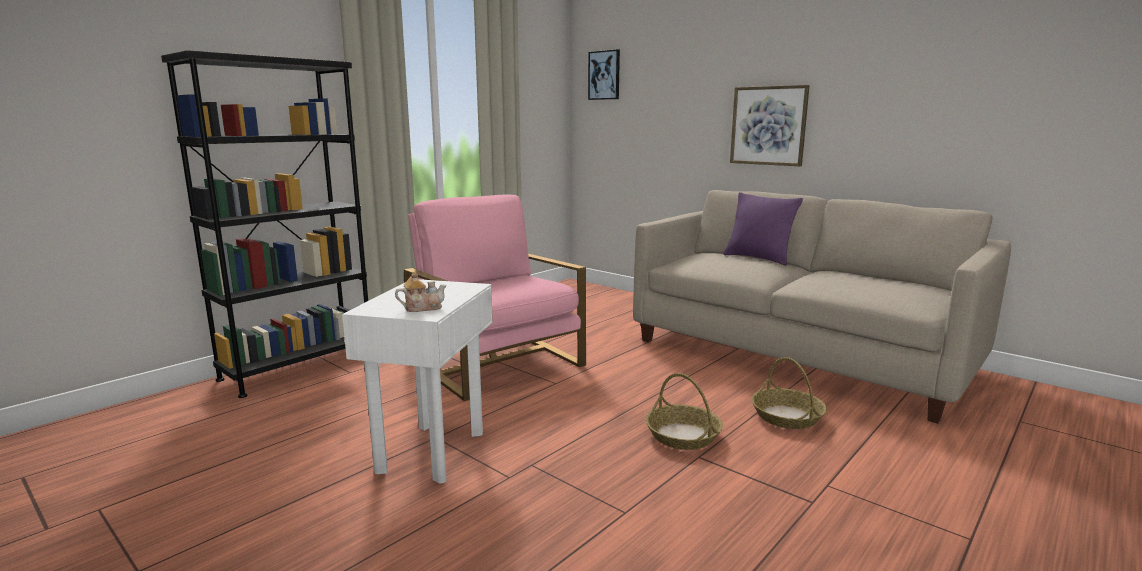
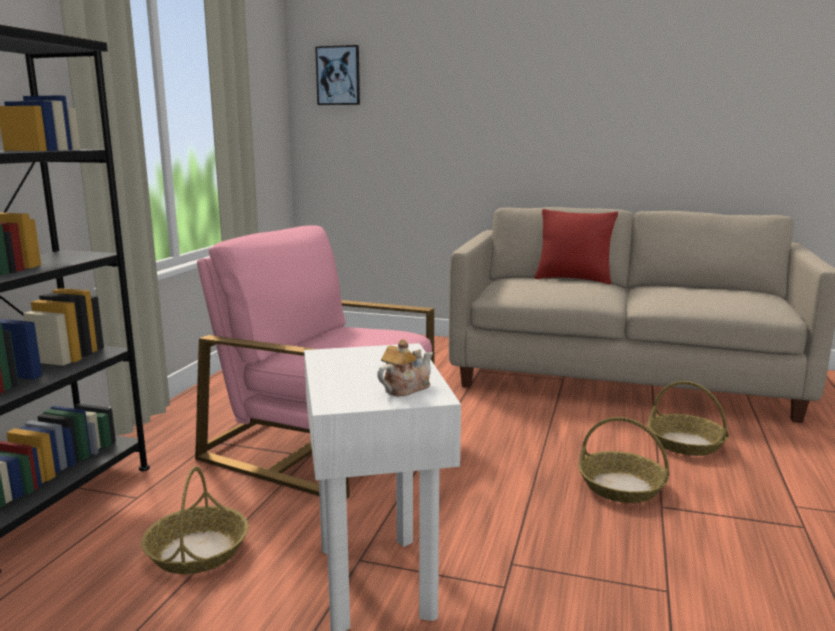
camera: 25 degrees left, 0 degrees up
(350, 409) = (197, 551): none -> basket
(758, 258) = (573, 279): purple pillow -> red pillow
(768, 126) = (551, 135): picture -> none

